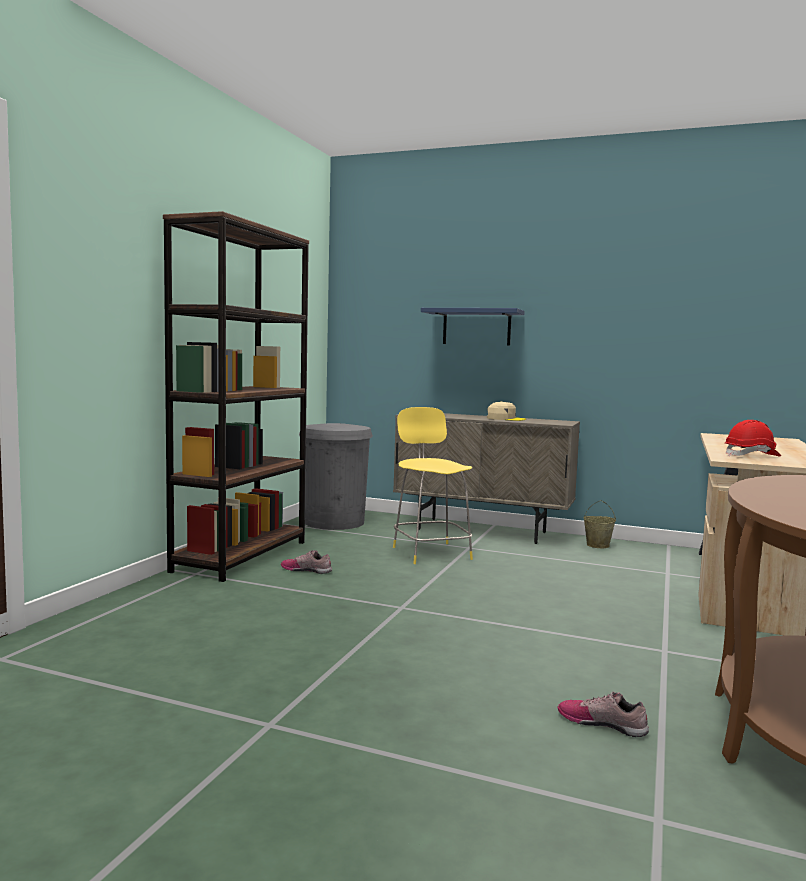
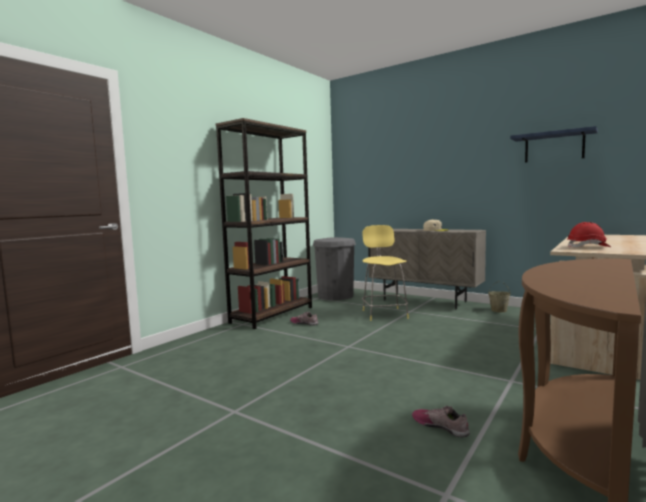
camera: 15 degrees right, 0 degrees up
(476, 327) = (418, 174): blue shelf -> blue shelf (554, 147)

